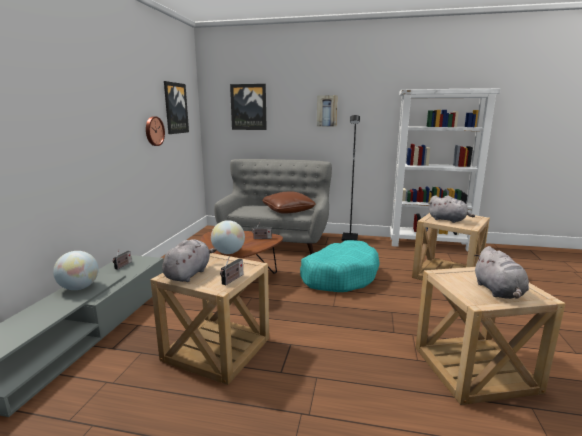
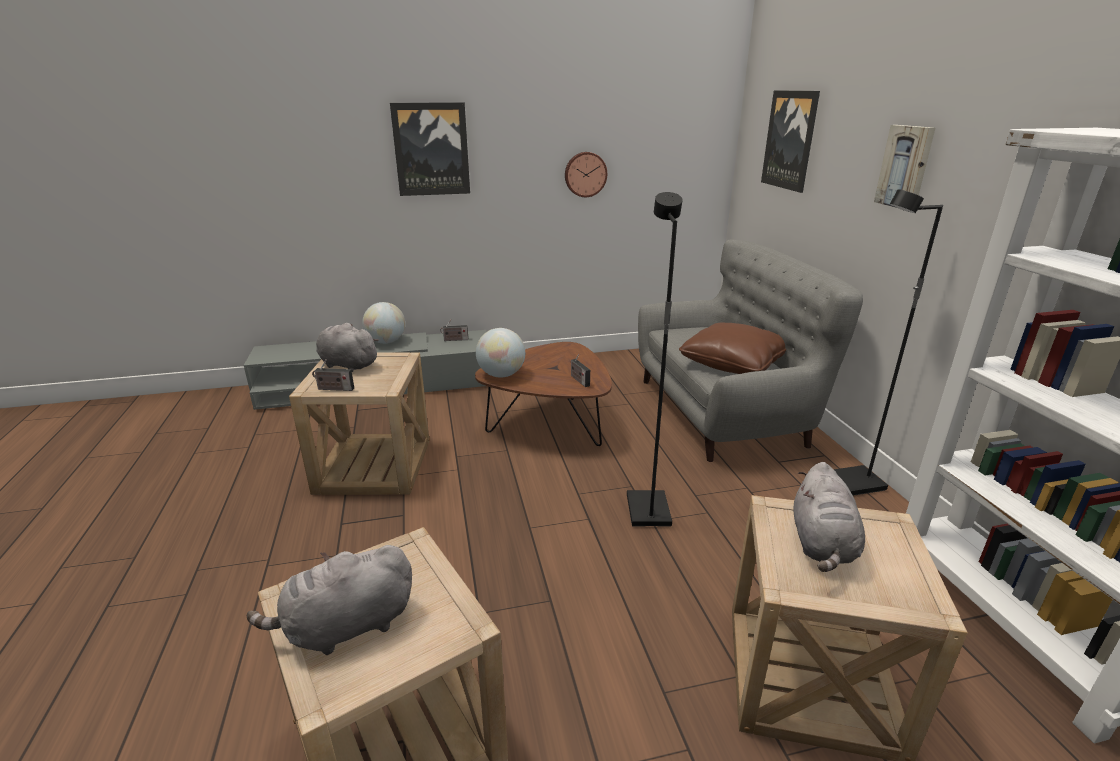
camera: 65 degrees right, 10 degrees up
(175, 108) = (655, 137): picture -> picture (431, 149)
(189, 274) = (347, 364): grey plush toy -> grey plush toy turned 150 degrees counterclockwise
(339, 276) = (646, 510): turquoise dog bed -> black floor lamp

